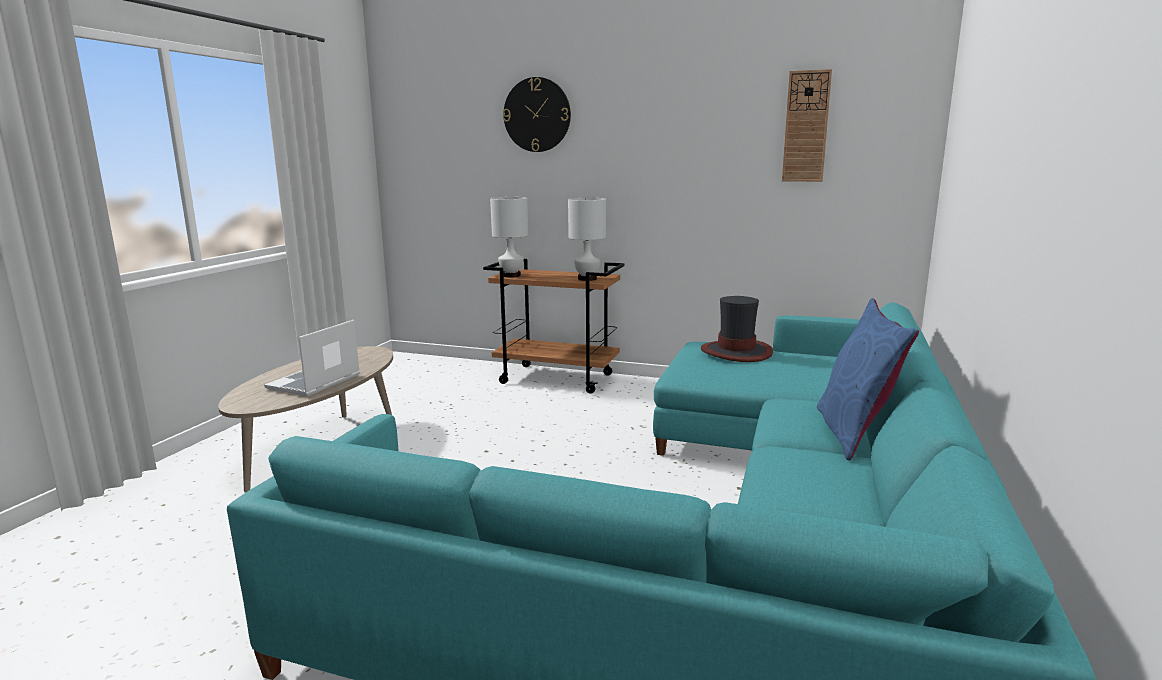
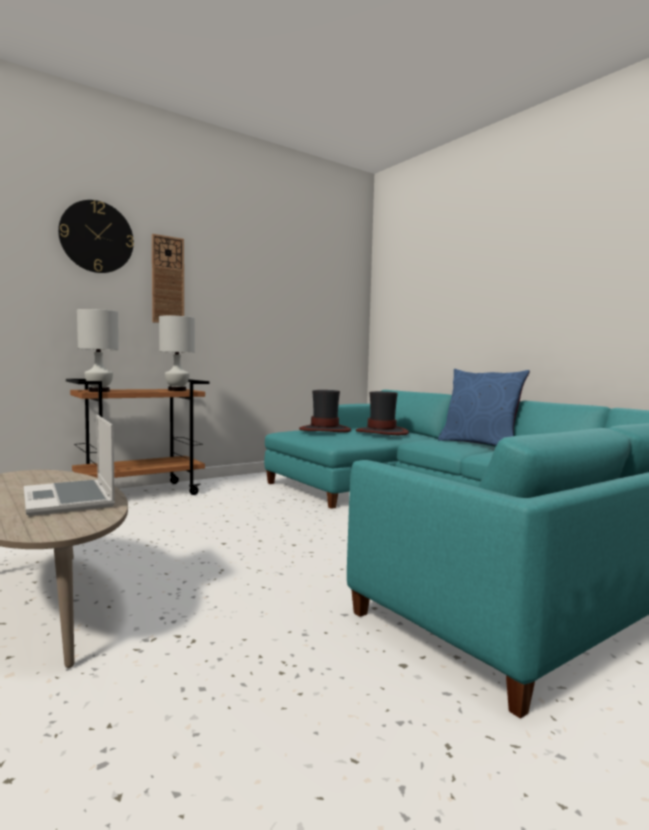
camera: 55 degrees left, 10 degrees down
(792, 373) = (382, 432): none -> hat
(806, 127) = (306, 281): wall clock -> wall clock (167, 280)

